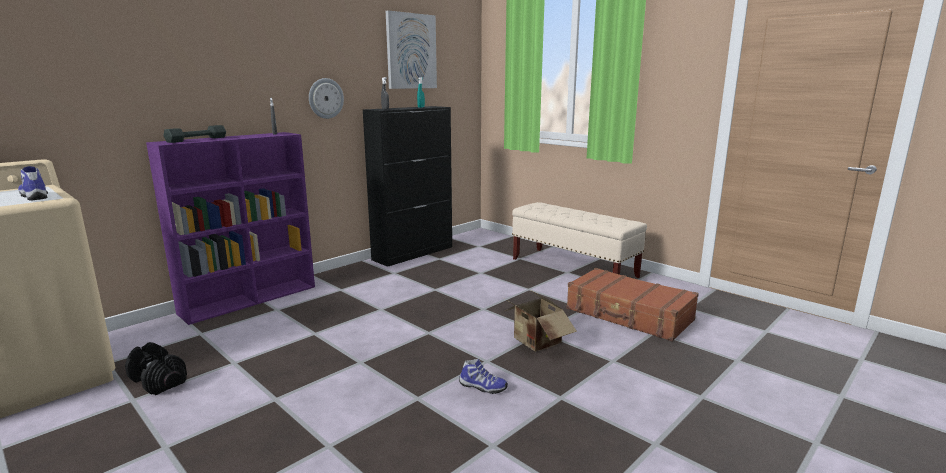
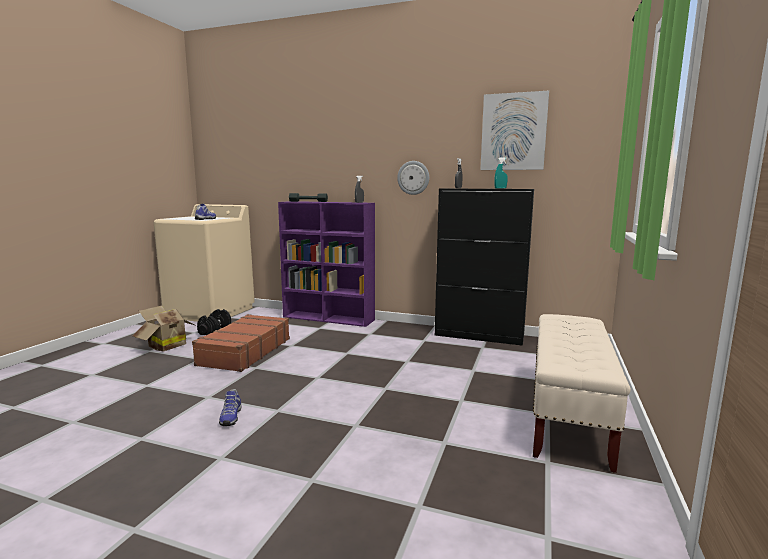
camera: 65 degrees right, 5 degrees down
(535, 343) = (327, 426): cardboard box -> cardboard box (165, 346)
(629, 315) = (455, 478): brown suitcase -> brown suitcase (244, 352)

